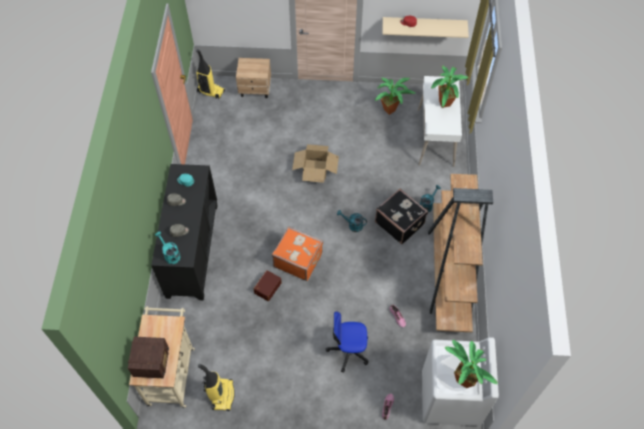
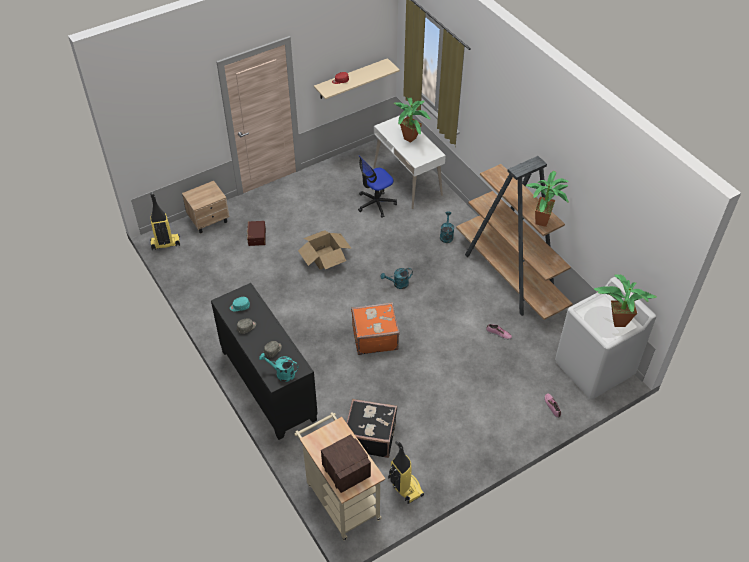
camera: 35 degrees left, 10 degrees down
(267, 287) = (367, 375): brown storage box -> brown storage box (256, 237)
(348, 350) = (482, 383): office chair -> office chair (376, 203)
(392, 110) = (351, 178): potted plant -> potted plant (544, 220)
(400, 222) = (436, 261): black suitcase -> black suitcase (370, 436)

